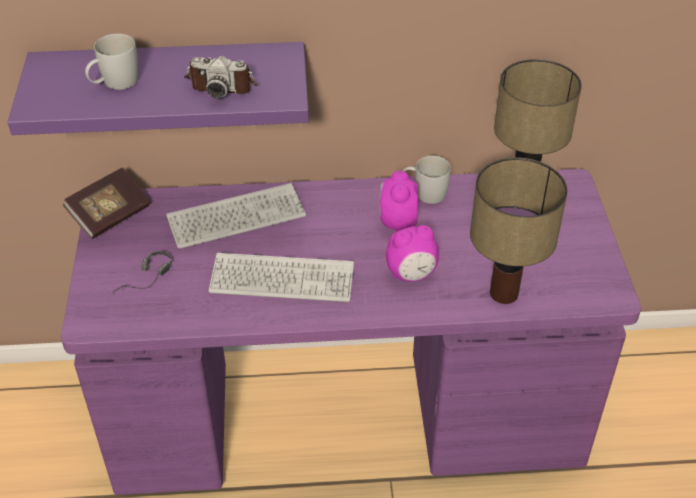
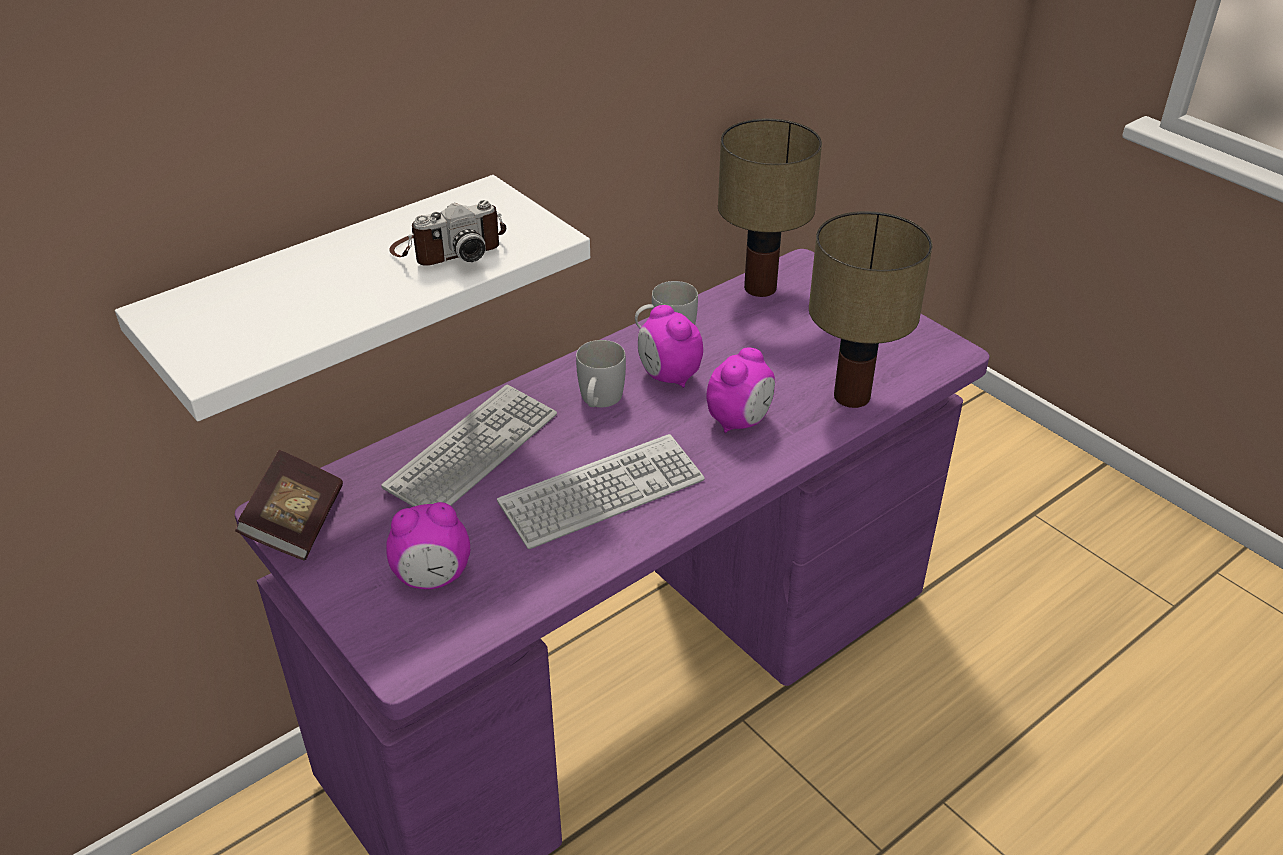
camera: 35 degrees left, 5 degrees down
(114, 83) = (300, 299): white mug -> white mug (599, 401)
(146, 283) = (433, 578): headphones -> alarm clock
(172, 86) = (331, 297): purple shelf -> white shelf

